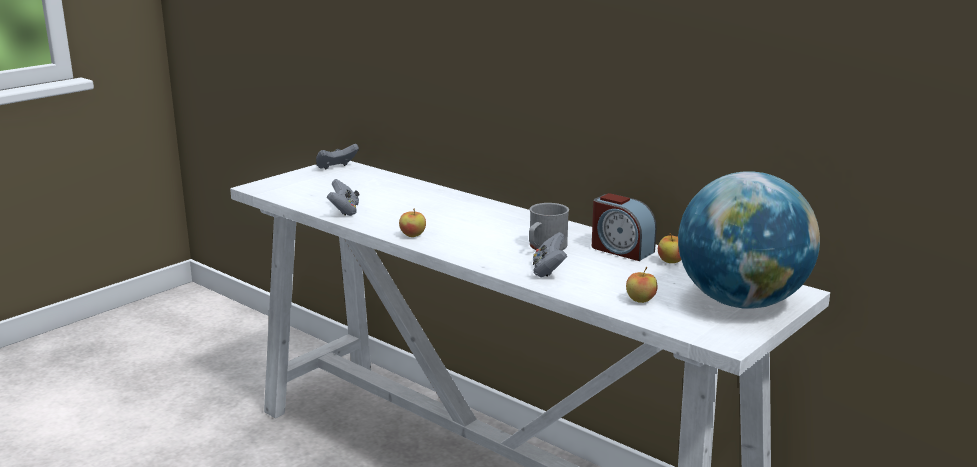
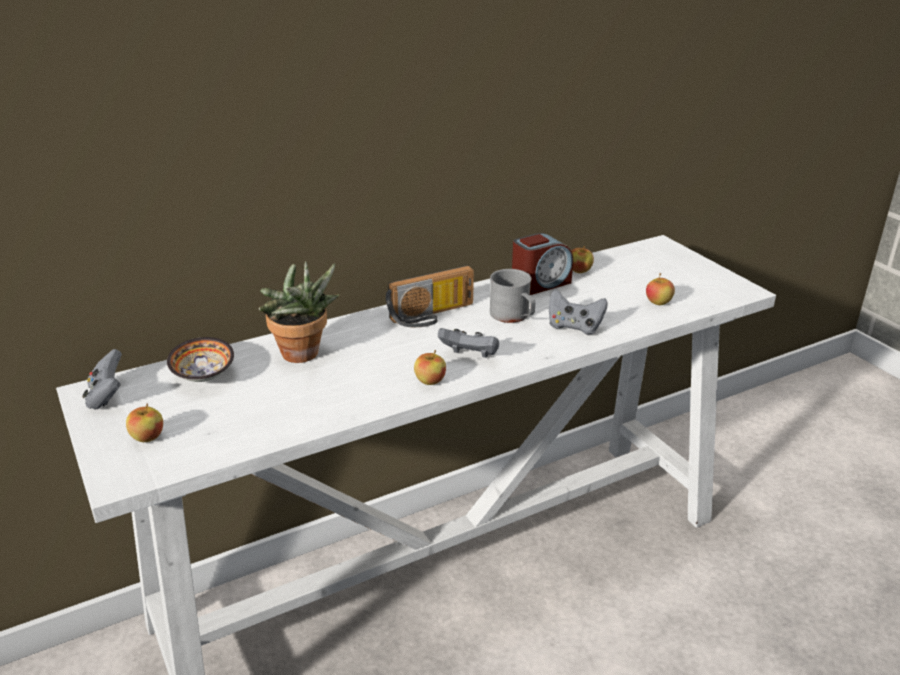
camera: 70 degrees left, 10 degrees up
(299, 184) = (147, 437): none -> apple
(344, 211) = (305, 415): grey game controller -> grey game controller (470, 356)
(376, 181) = (205, 374): none -> bowl
(418, 198) = (303, 356): none -> potted plant
(516, 222) = (432, 316): none -> radio
(742, 302) = (674, 267): globe -> none

